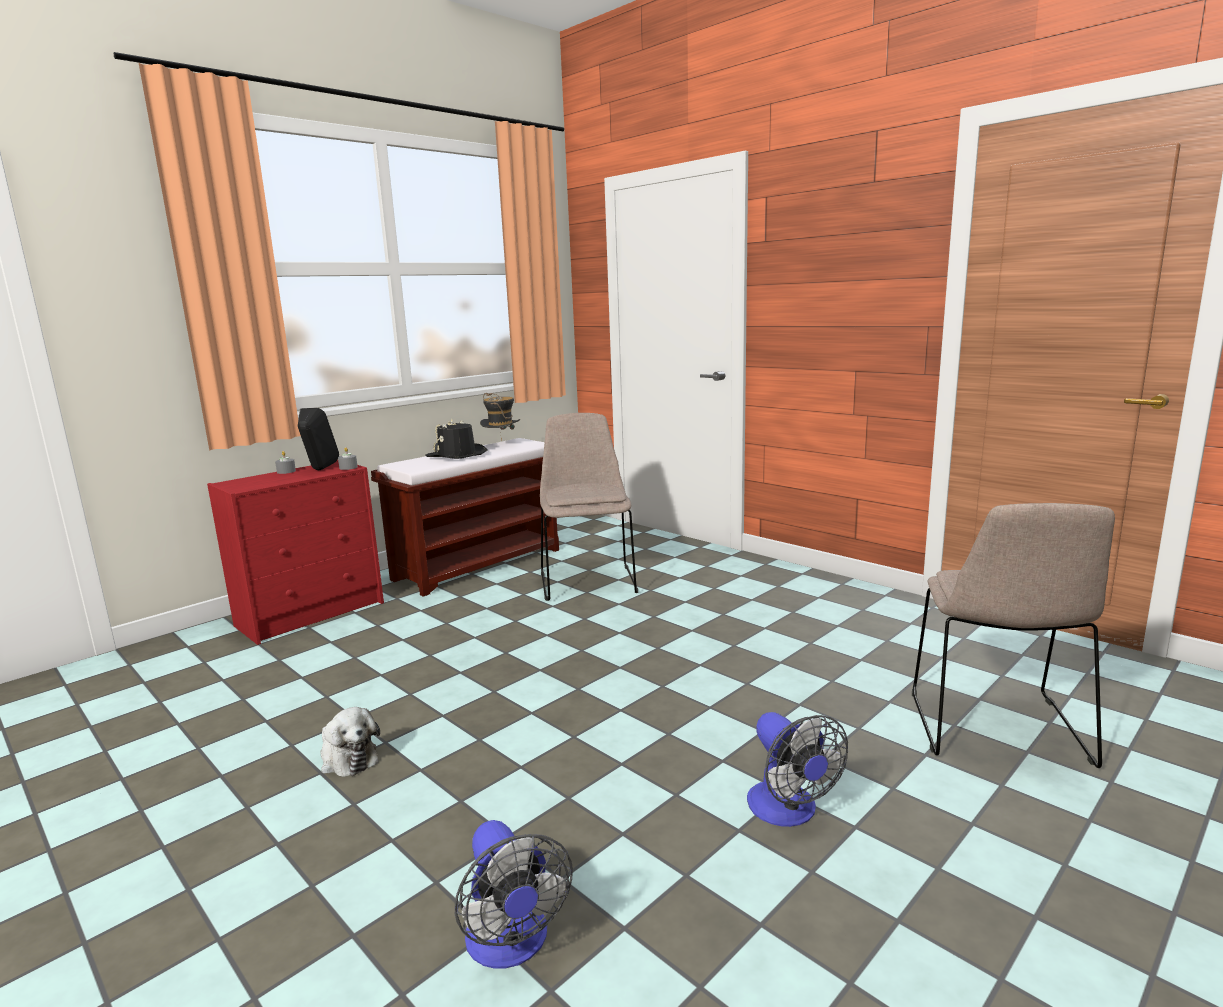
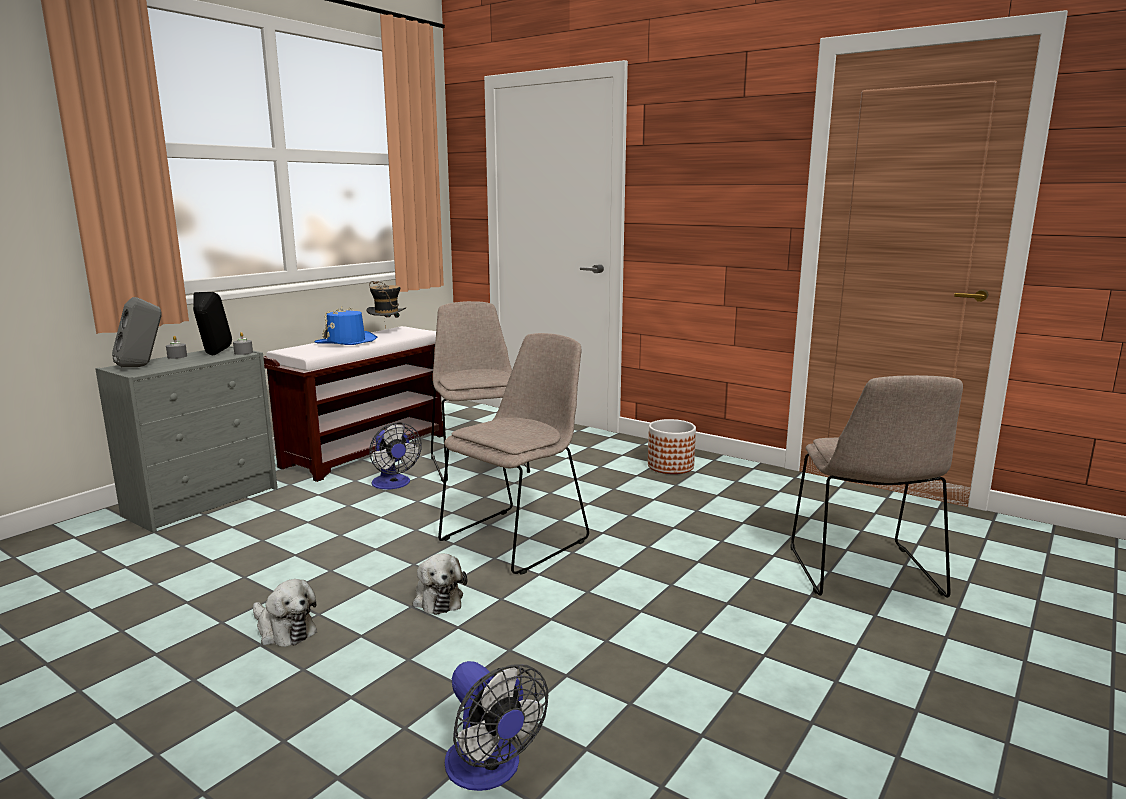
camera: 10 degrees left, 0 degrees up
(249, 481) = (142, 366): none -> grey speaker
(312, 613) = (204, 501): red dresser -> grey dresser
(457, 455) = (346, 342): black hat -> blue hat
(508, 732) = (437, 598): none -> plush toy
(607, 667) = (518, 538): none -> beige chair
(789, 811) = (706, 647): fan -> fan (393, 484)
(791, 590) = (671, 466): none -> planter

